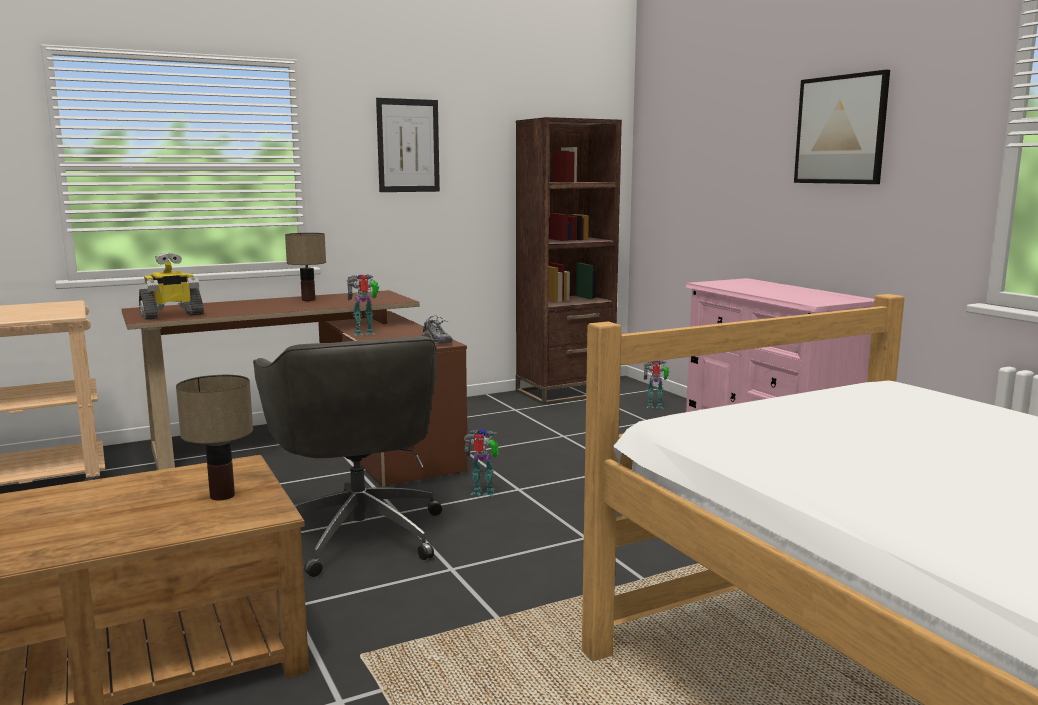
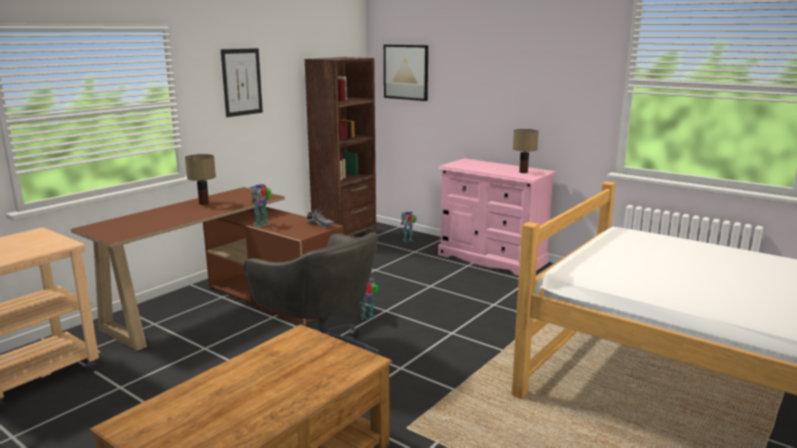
camera: 25 degrees left, 5 degrees up
(172, 315) = (129, 231): toy robot -> none
(221, 495) = (322, 355): table lamp -> table lamp (523, 172)
(840, 130) = (525, 74): picture -> picture (406, 72)

